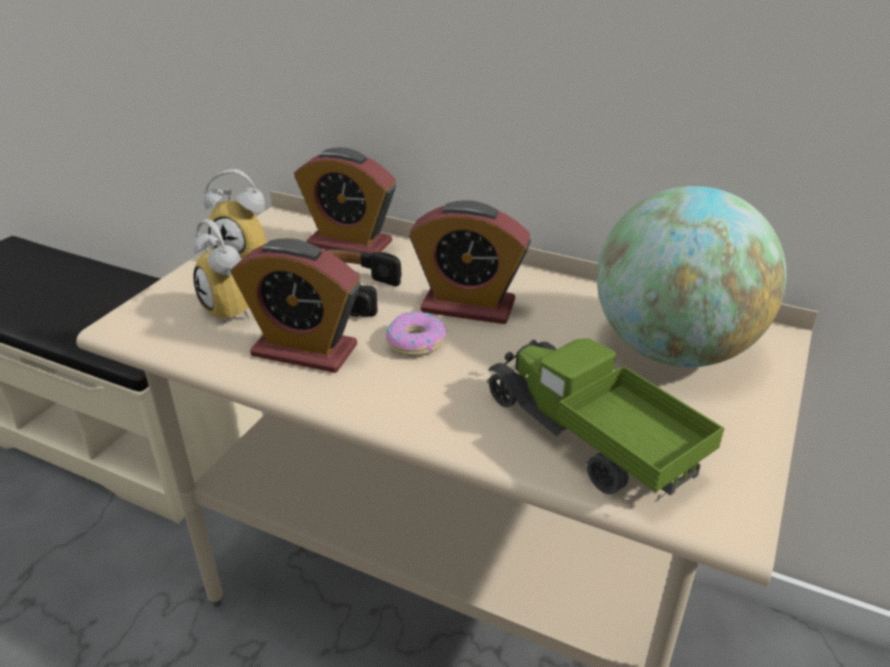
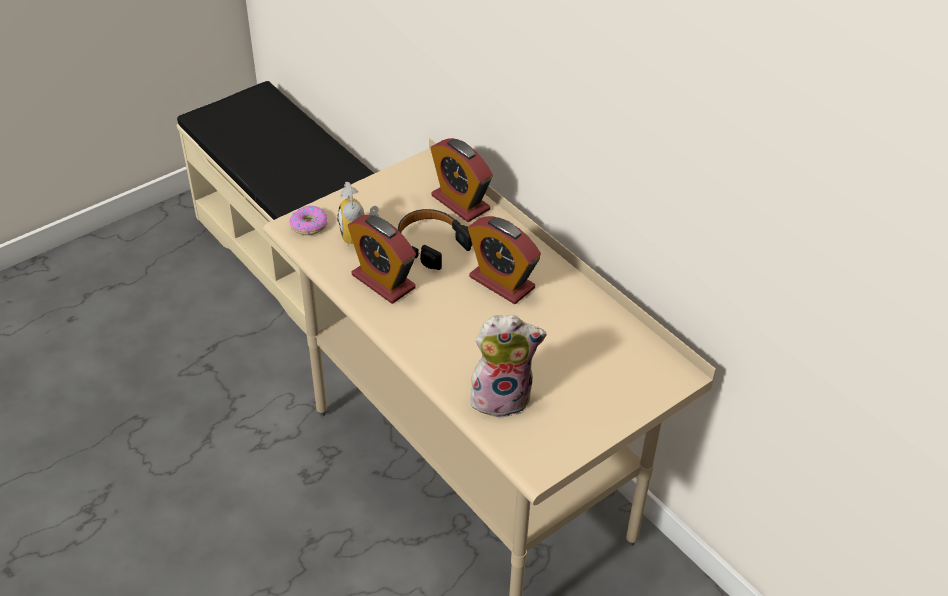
camera: 25 degrees right, 10 degrees up
(246, 252) = (390, 188): alarm clock -> none
(415, 342) = (451, 298): donut -> donut (309, 225)
(589, 439) = (502, 396): toy truck -> plush toy
(673, 350) = (604, 360): globe -> none

